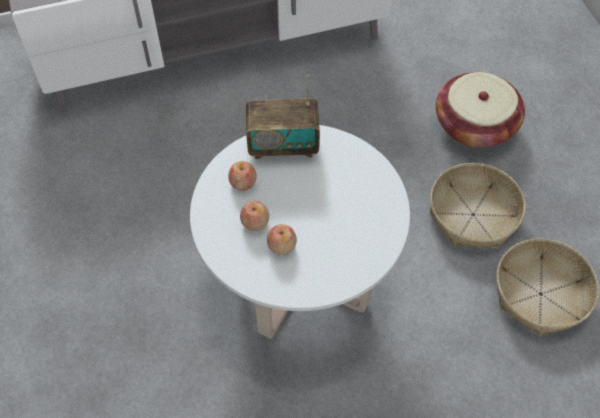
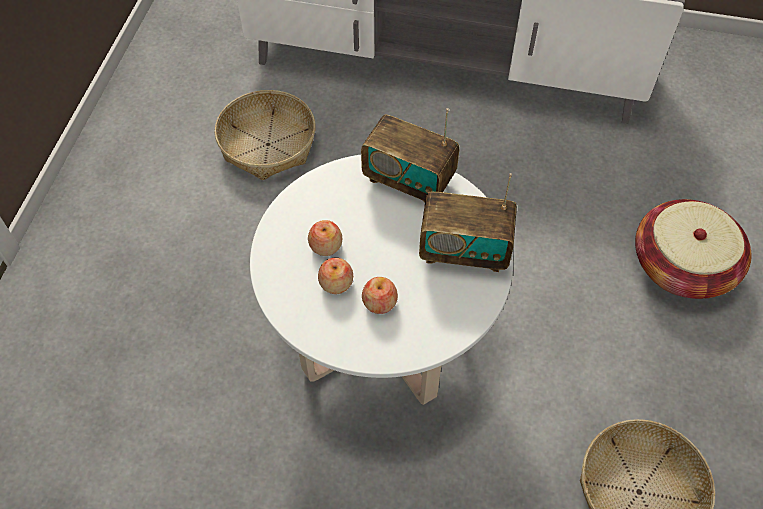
camera: 30 degrees right, 0 degrees up
(243, 182) = (341, 199): apple -> apple (379, 302)
(357, 177) = (464, 250): none -> radio
(472, 214) = (615, 362): basket -> basket (268, 144)

